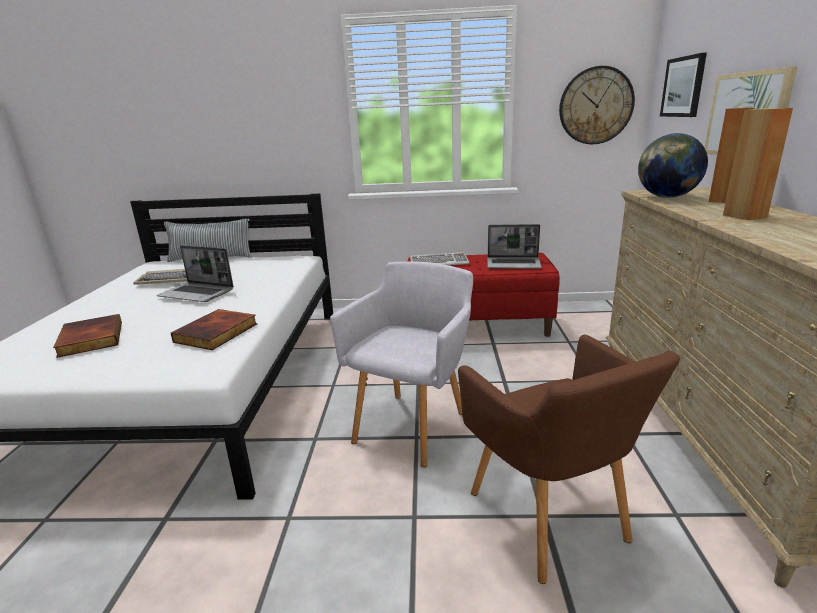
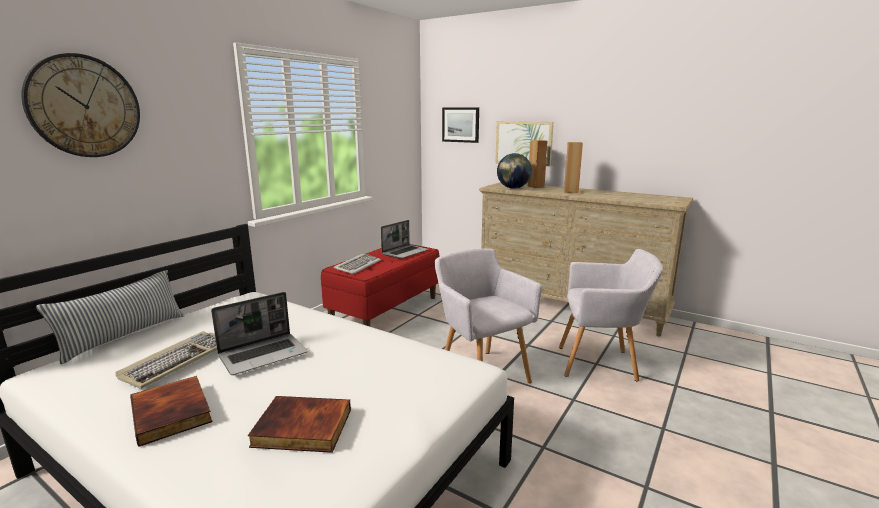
camera: 60 degrees left, 5 degrees down
(217, 333) = (397, 357): book -> book (173, 413)
(551, 521) = (601, 363): brown armchair -> grey armchair
(596, 106) = (400, 134): wall clock -> wall clock (84, 106)

